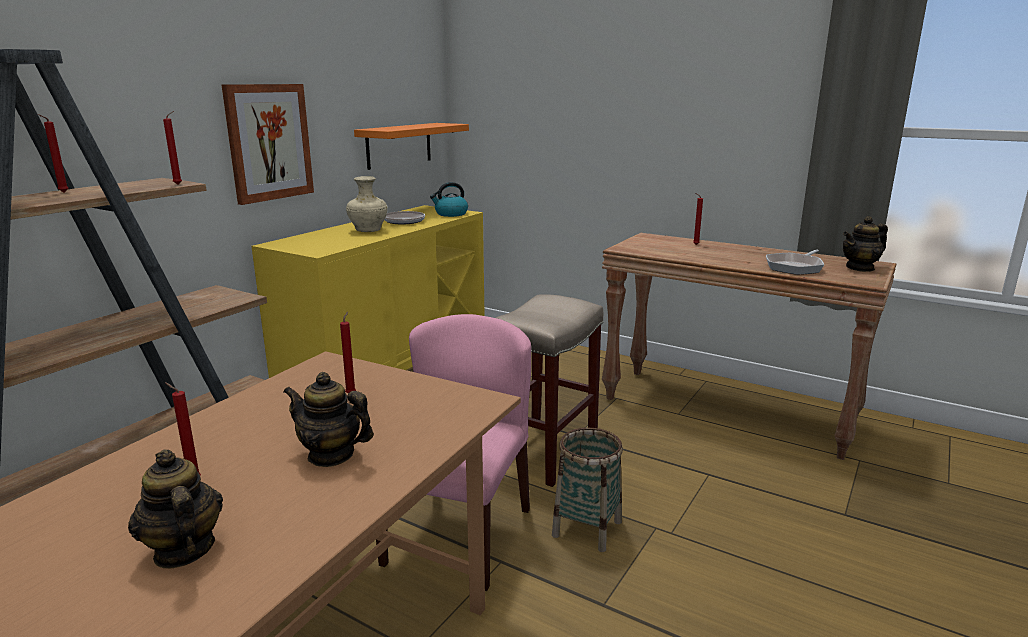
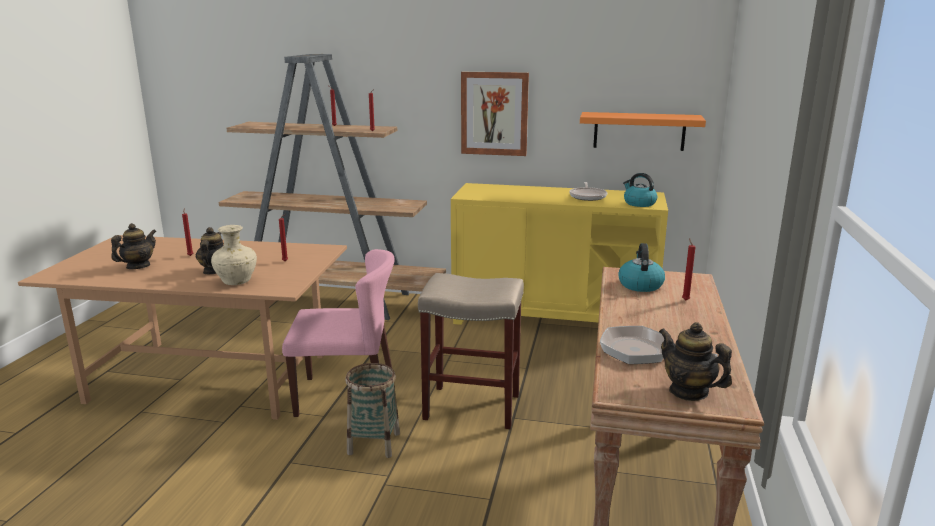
camera: 70 degrees right, 0 degrees up
(368, 230) = (541, 195): beige vase -> beige vase (236, 282)
(656, 248) = (640, 285): none -> kettle

